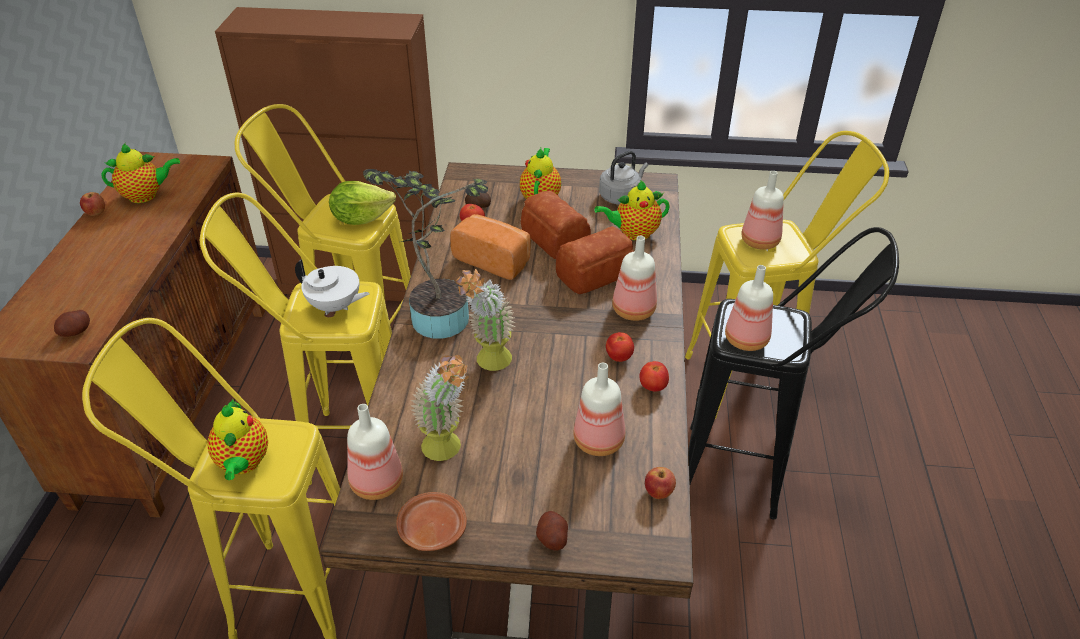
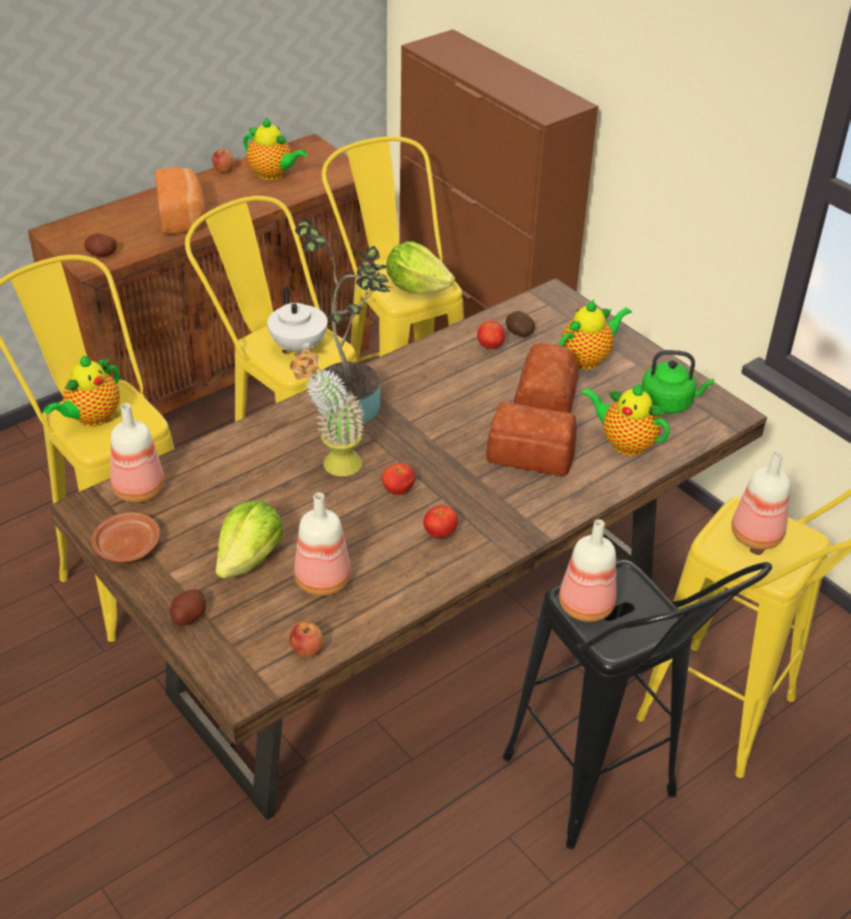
camera: 45 degrees right, 0 degrees up
(448, 451) = (211, 505): potted plant -> none
(494, 259) = (463, 386): bread -> bread (182, 216)
(532, 466) = (250, 559): none -> lettuce
(621, 196) = (669, 403): grey kettle -> green kettle
(632, 310) = (512, 505): bottle -> none
(653, 387) = (429, 575): tomato -> tomato (398, 490)

